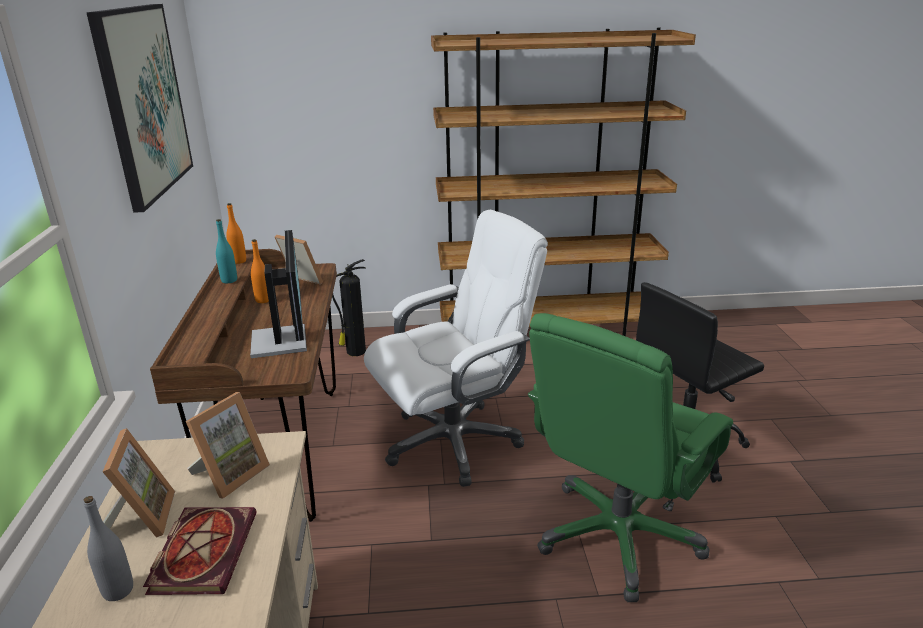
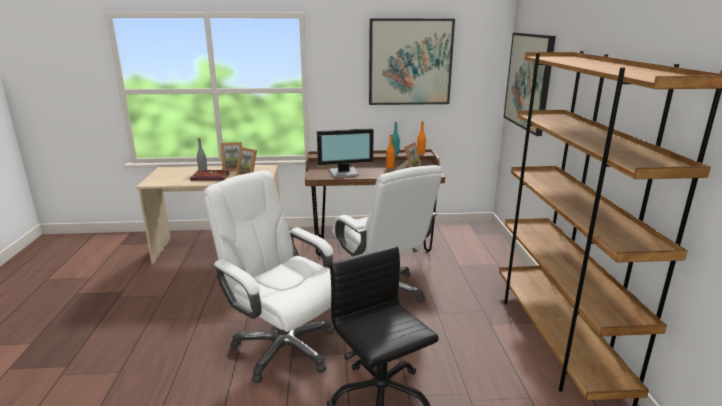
camera: 90 degrees right, 5 degrees down
(295, 93) = (529, 81): none -> picture
(355, 352) = (482, 255): fire extinguisher -> none
(618, 536) = (284, 347): green office chair -> white office chair

